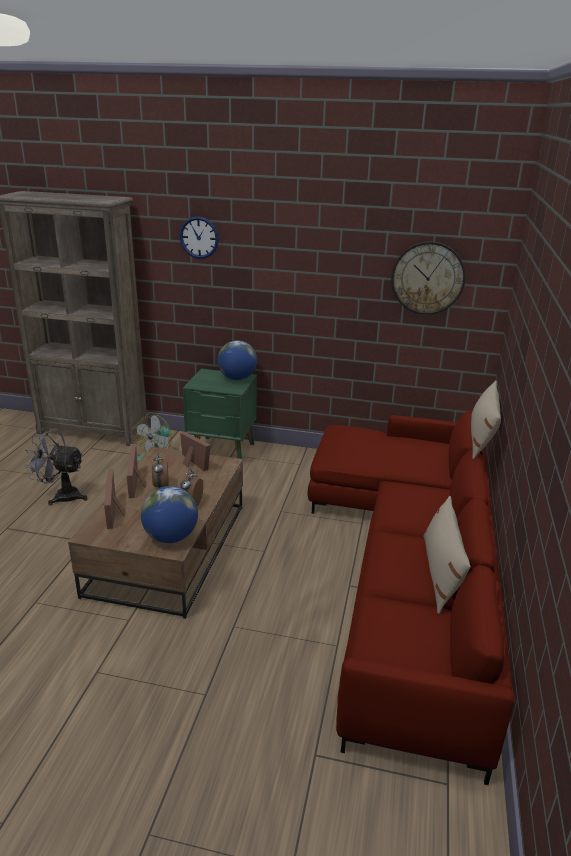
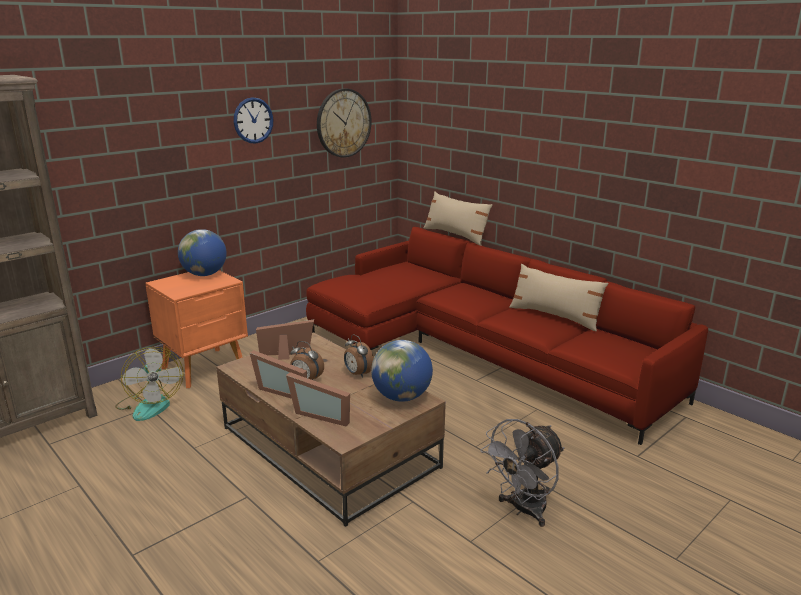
camera: 55 degrees left, 5 degrees down
(61, 496) = (125, 492): grey fan -> grey fan (523, 510)
(199, 237) = (117, 118): wall clock -> wall clock (253, 120)
(223, 451) = (205, 368): green nightstand -> orange nightstand

